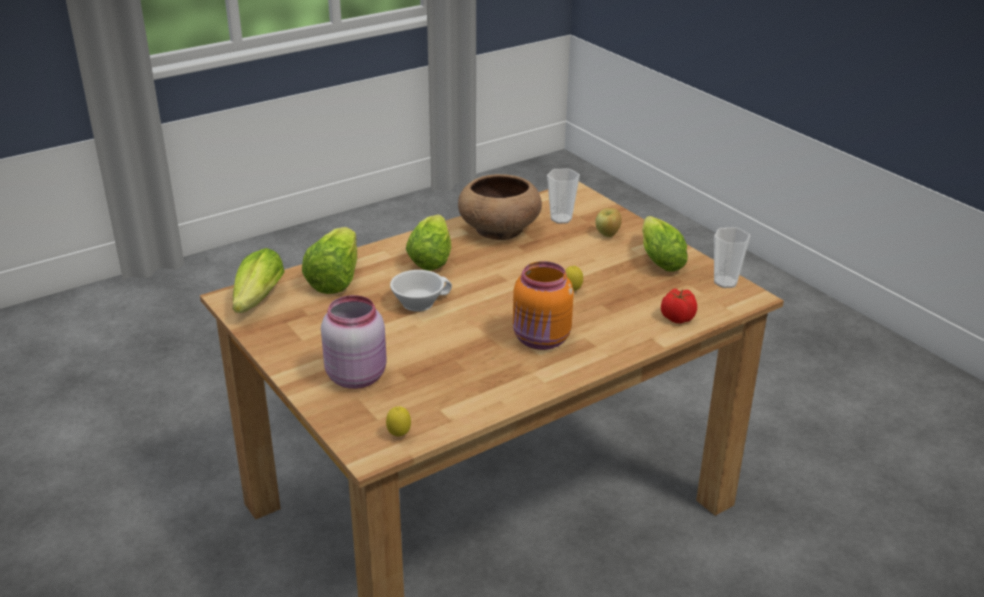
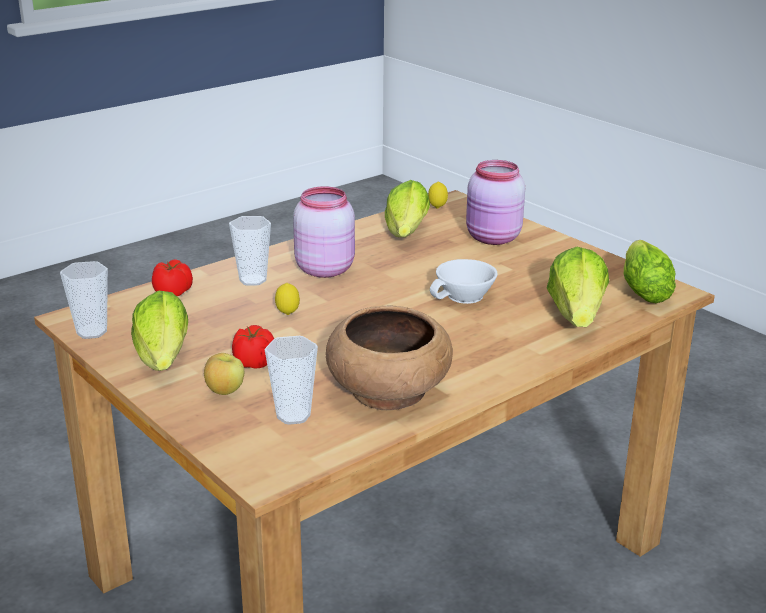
camera: 175 degrees right, 5 degrees down
(432, 256) = (471, 348): lettuce -> lettuce (405, 233)
(541, 340) = (324, 269): orange jar -> pink jar
(592, 252) = (253, 363): none -> tomato
(608, 329) = (253, 280): none -> cup

